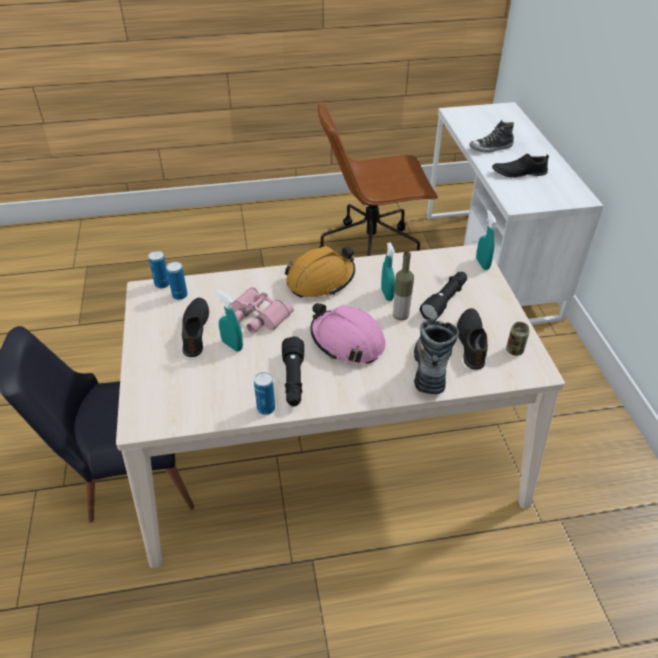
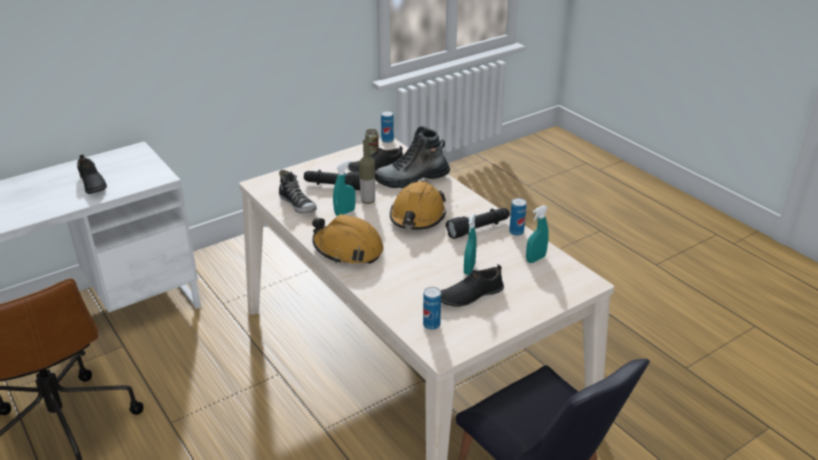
camera: 115 degrees left, 10 degrees down
(162, 284) = (424, 345): can -> can (387, 140)
(257, 316) = (423, 268): pink binoculars -> none
(347, 341) = (417, 217): pink hard hat -> orange hard hat
(482, 264) = (272, 178): turquoise spray bottle -> turquoise spray bottle (535, 259)
(490, 148) = (35, 206): shoe -> shoe (298, 205)

